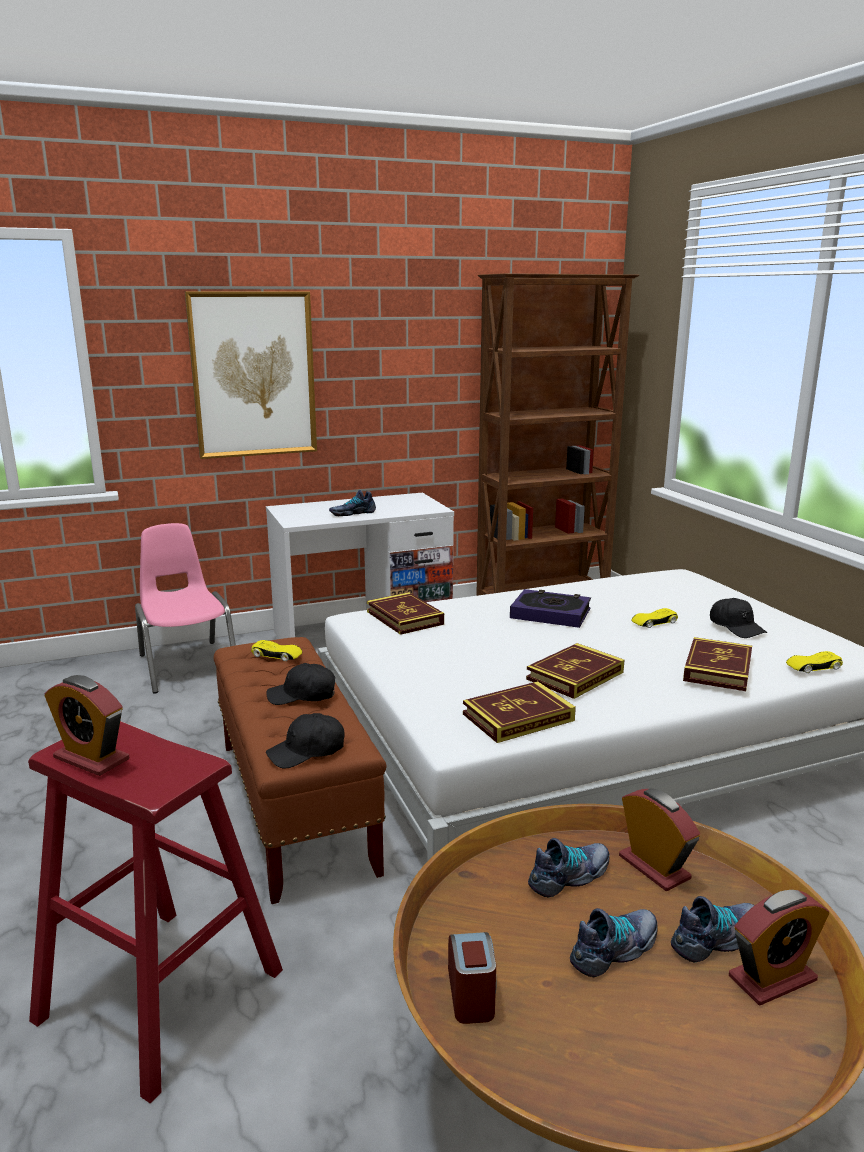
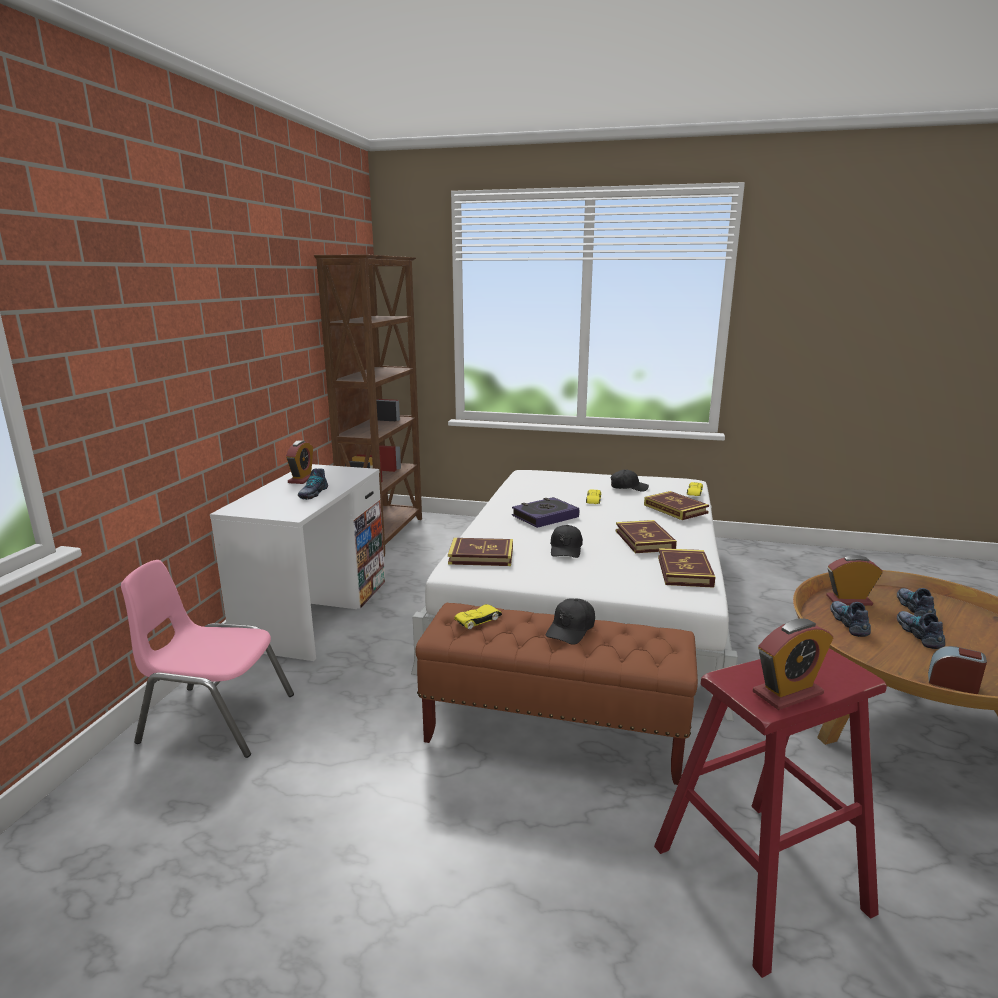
camera: 55 degrees left, 0 degrees up
(253, 375) = (178, 367): picture -> none
(307, 751) = (669, 651): black cap -> black cap (566, 549)
(772, 978) = (947, 609): alarm clock -> alarm clock (302, 479)

